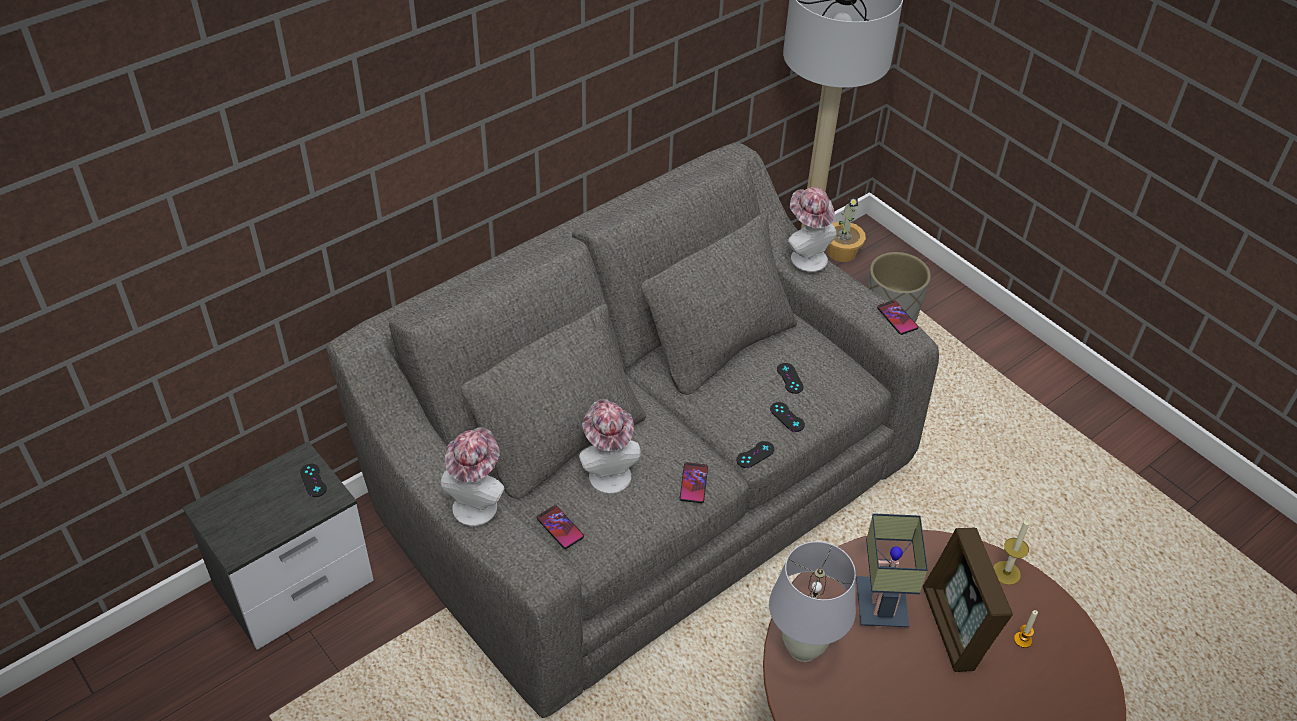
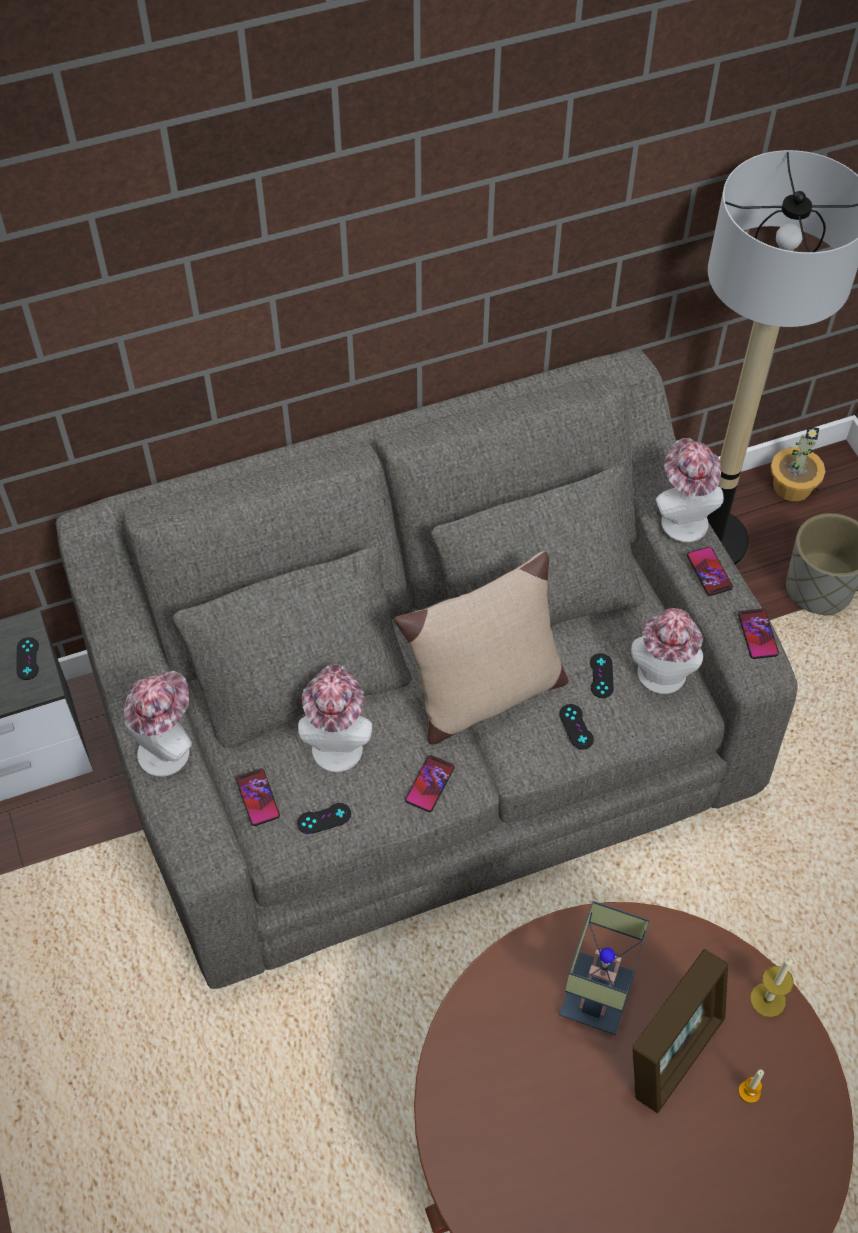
camera: 20 degrees right, 10 degrees up
(707, 412) = (484, 695): none -> beige pillow
(755, 455) = (518, 766): black game controller -> black game controller (324, 818)
(803, 649) = (482, 1023): white table lamp -> none
(834, 370) = (661, 679): none -> hat
(842, 286) = (709, 572): none -> phone
(954, 628) = (672, 1051): picture frame -> picture frame turned 150 degrees counterclockwise

